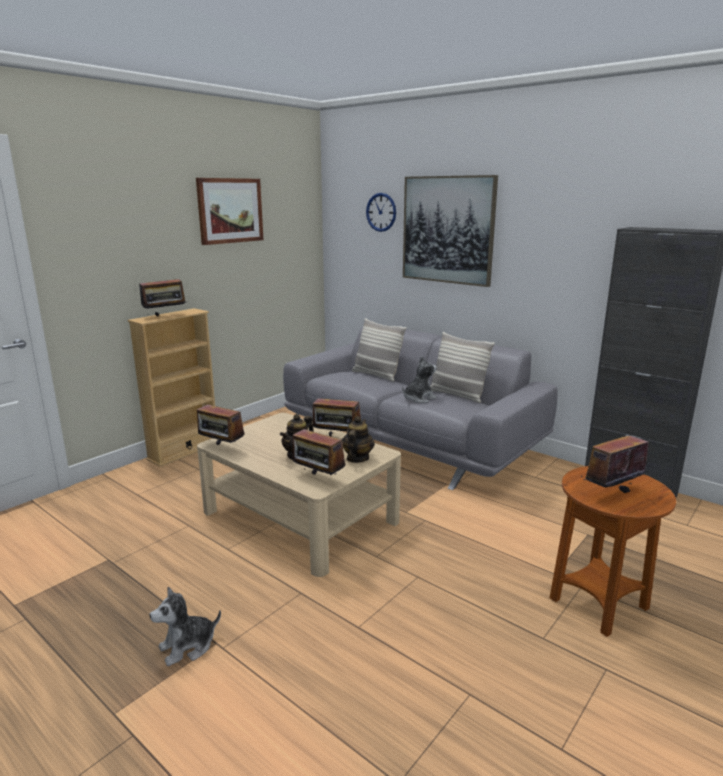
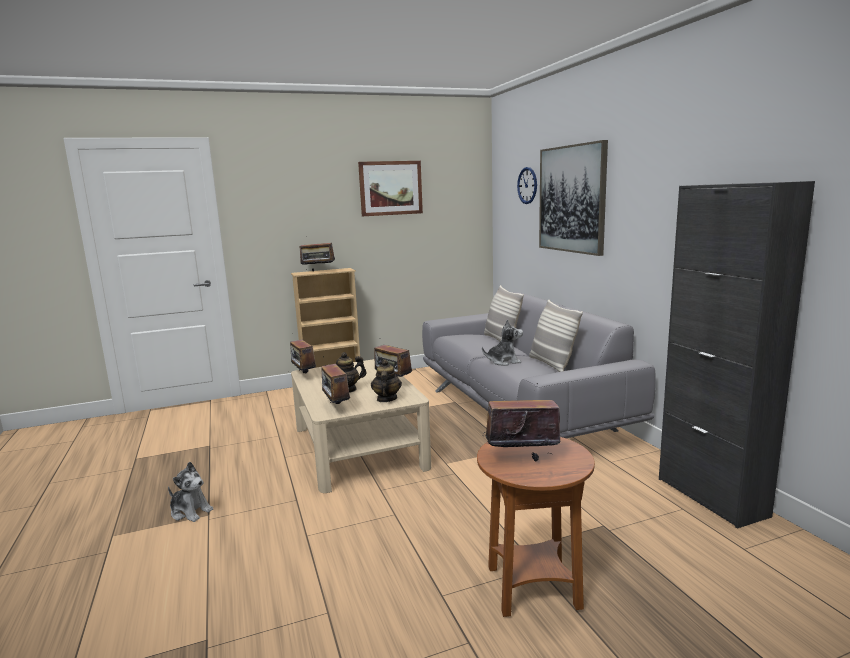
camera: 30 degrees right, 5 degrees down
(188, 647) = (190, 511): plush toy -> plush toy turned 150 degrees counterclockwise
(357, 458) = (386, 399): teapot -> teapot turned 45 degrees counterclockwise

